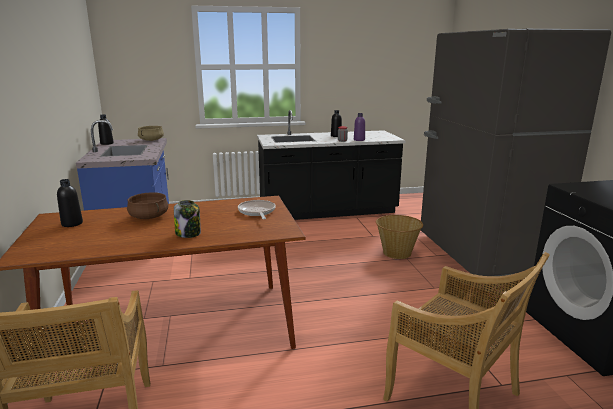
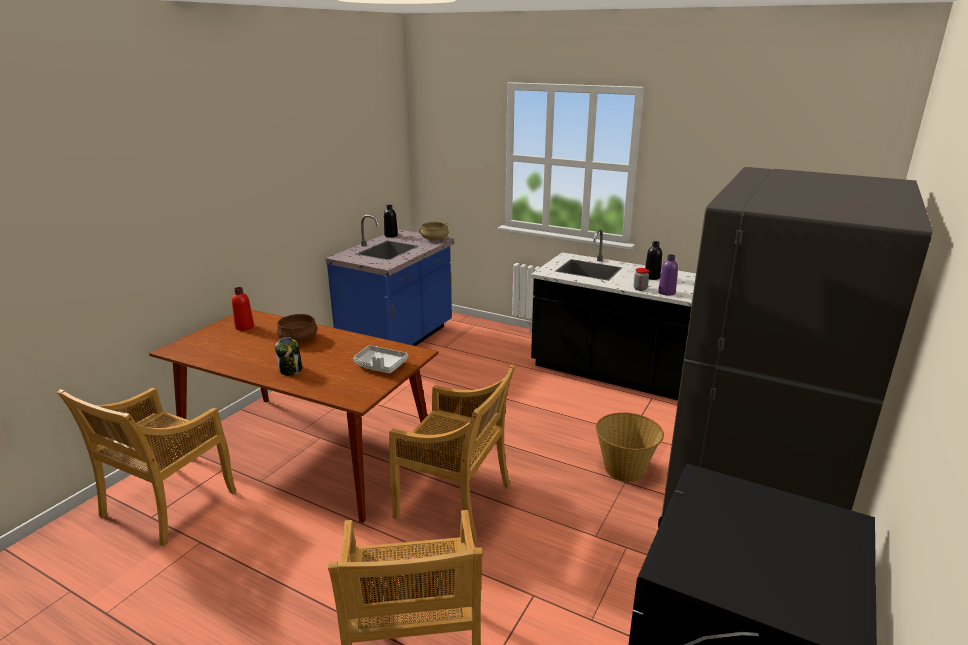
camera: 40 degrees right, 5 degrees up
(72, 224) = (244, 327): black bottle -> red bottle
(257, 212) = (380, 366): frying pan -> grey tray
(336, 308) = (455, 502): none -> beige chair

